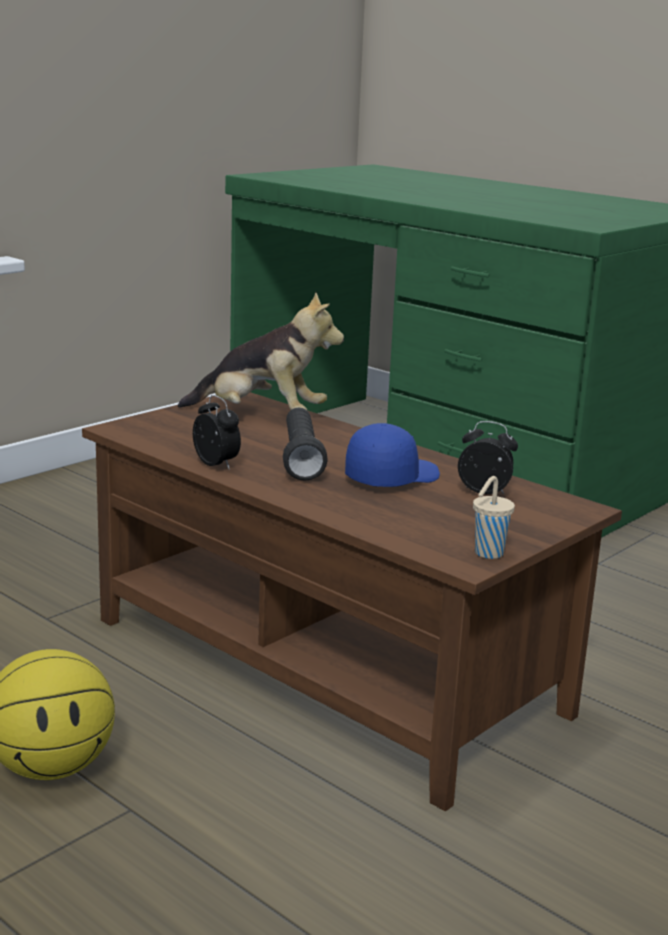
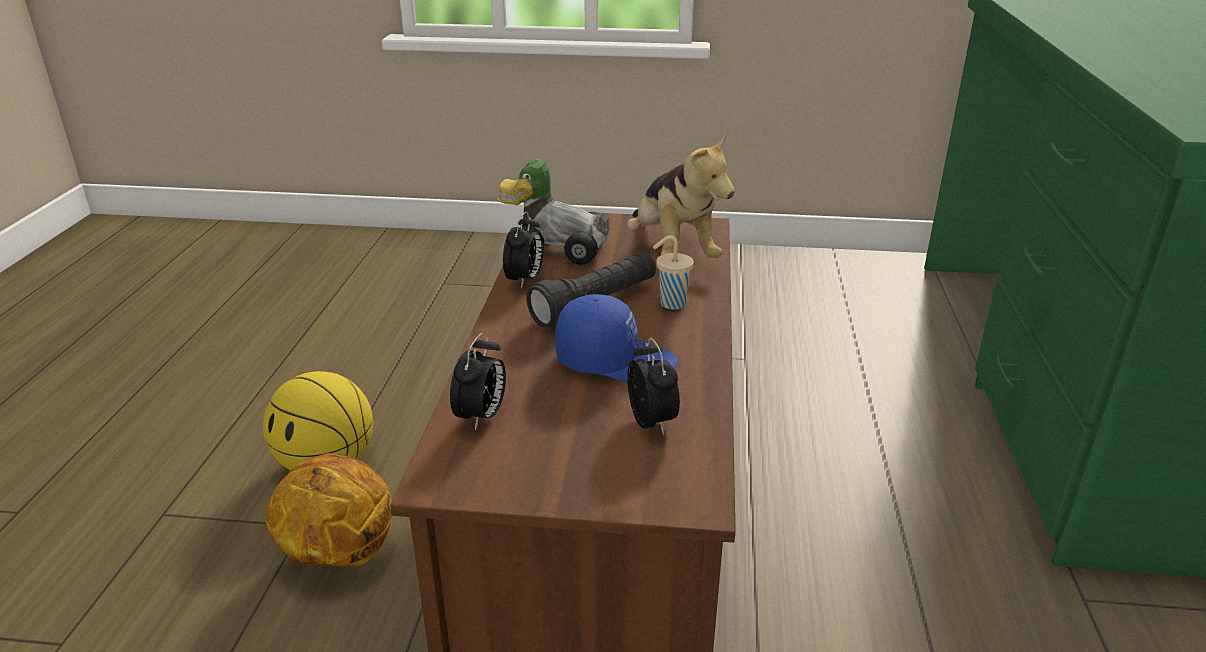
camera: 55 degrees right, 10 degrees up
(179, 441) = (556, 247): none -> toy car
(202, 802) = (338, 554): none -> basketball
(404, 531) = (481, 417): none -> alarm clock
(487, 554) = (476, 484): beige cup -> beige cup (671, 304)

